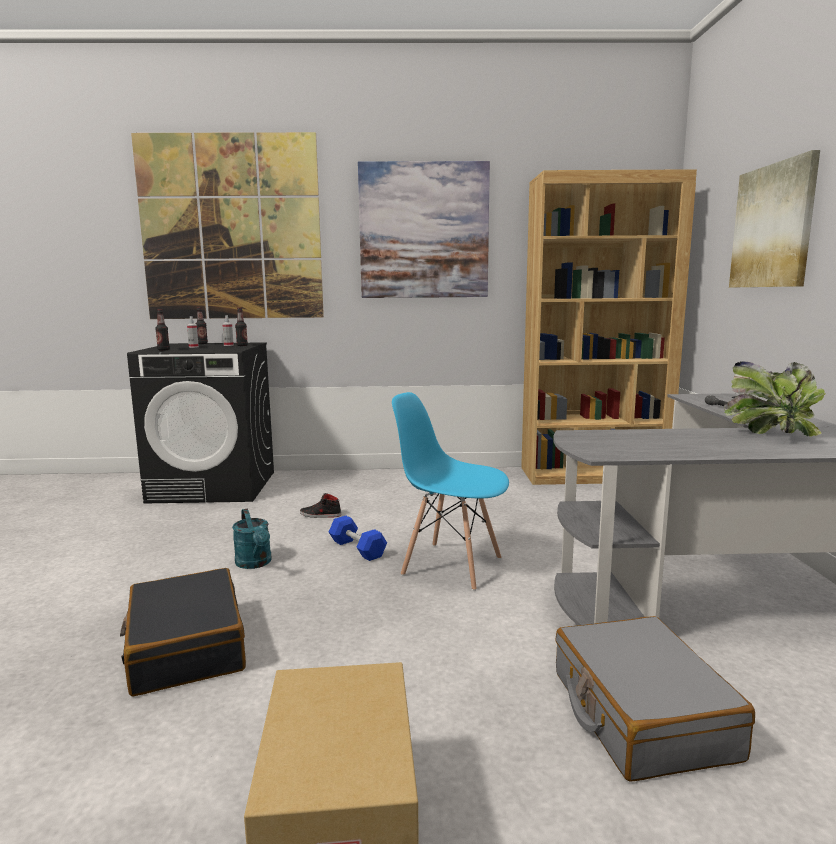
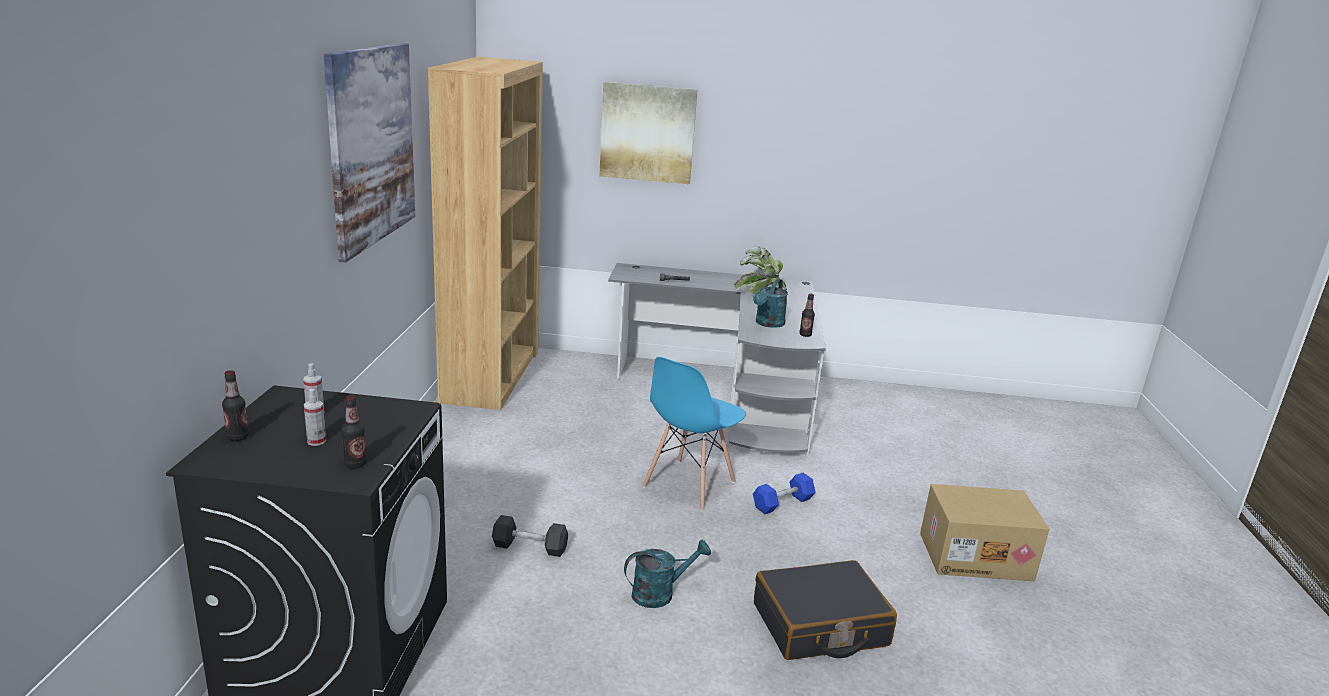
camera: 85 degrees left, 10 degrees up
(231, 228) = (214, 200): picture -> none
(242, 345) = (333, 403): bottle -> bottle (805, 335)
(320, 515) = (530, 547): black shoe -> grey dumbbell
(357, 549) = (639, 528): blue dumbbell -> blue dumbbell (782, 503)
(639, 438) = (768, 324): none -> turquoise watering can
(640, 714) = (873, 460): grey suitcase -> none

